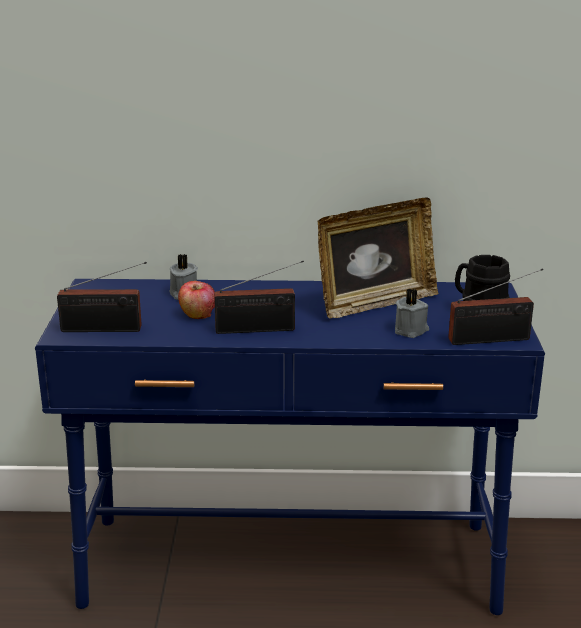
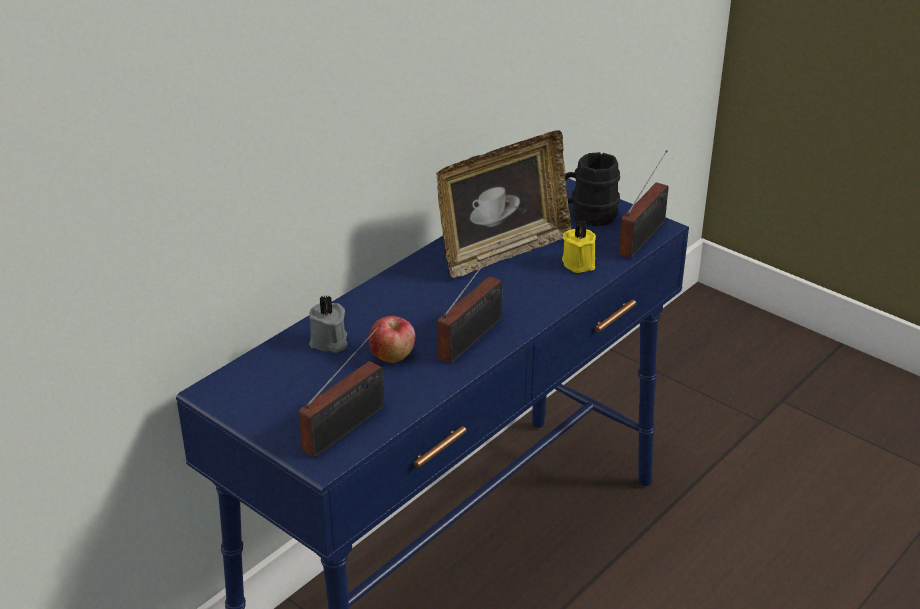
camera: 50 degrees left, 10 degrees up
(375, 303) = (502, 251): picture frame -> picture frame turned 45 degrees clockwise
(411, 330) = (580, 262): grey candle -> yellow candle

